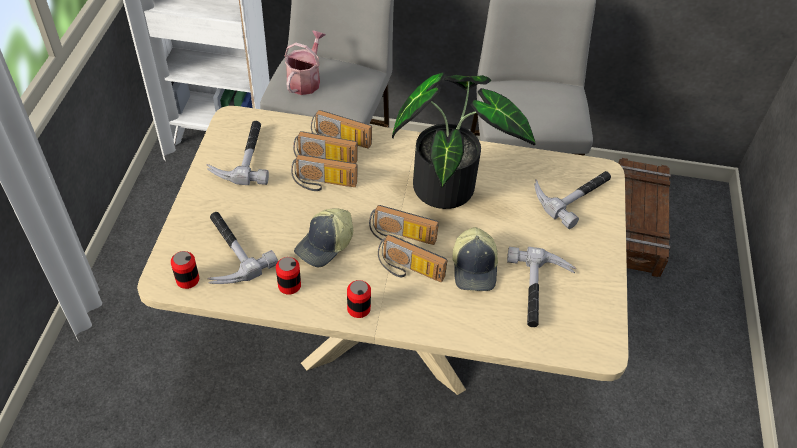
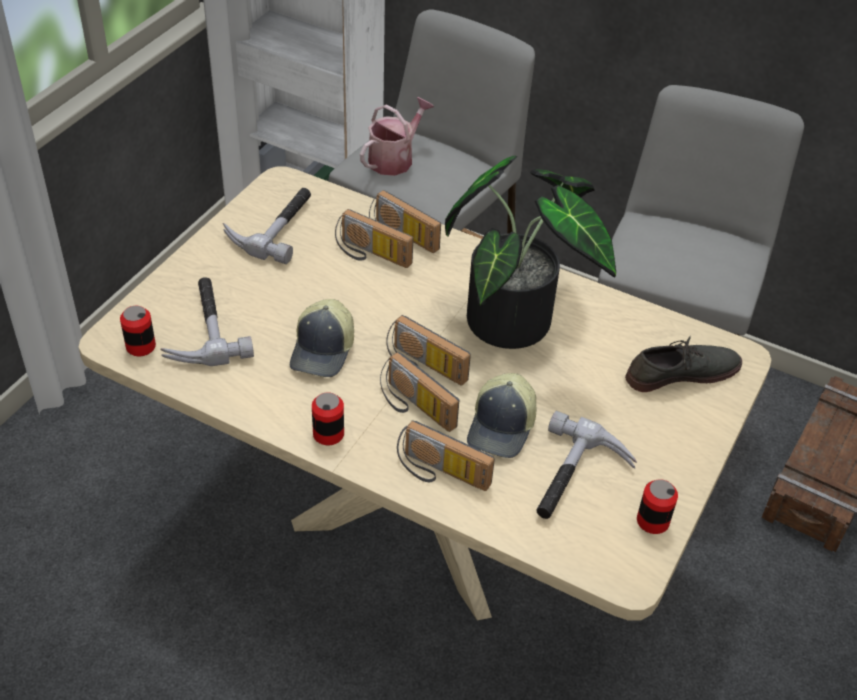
camera: 20 degrees right, 5 degrees down
(289, 285) = (257, 385): can -> can (652, 521)
(323, 184) = (356, 281): radio -> radio (440, 473)
(325, 245) = (324, 350): cap -> cap turned 45 degrees counterclockwise
(572, 194) = (682, 372): hammer -> grey shoe

